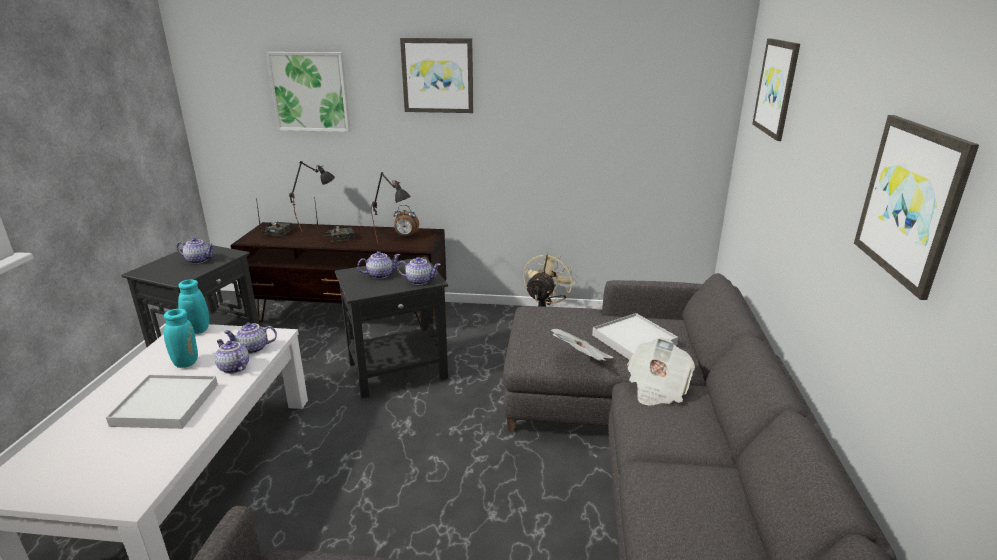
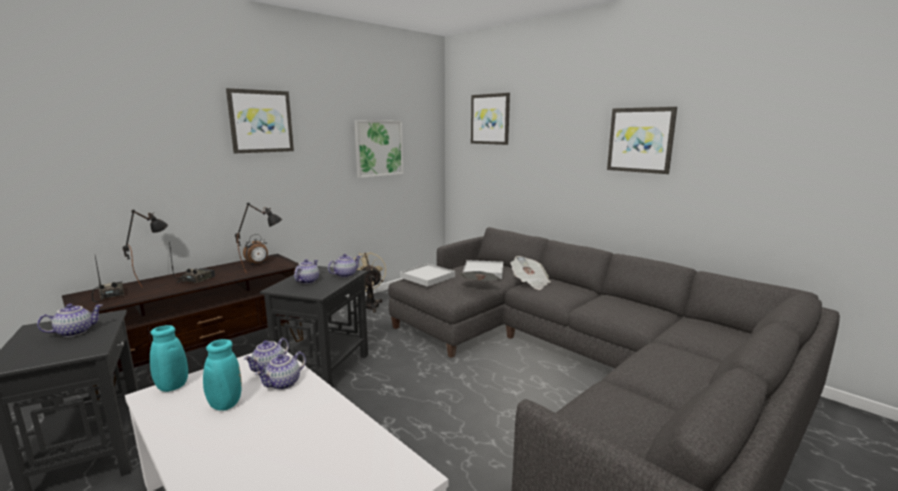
camera: 50 degrees left, 10 degrees down
(166, 405) = (282, 430): white tray -> white tray (427, 277)
(233, 368) = (283, 384): teapot -> teapot turned 45 degrees counterclockwise
(310, 92) = (125, 139): picture -> picture (379, 148)

